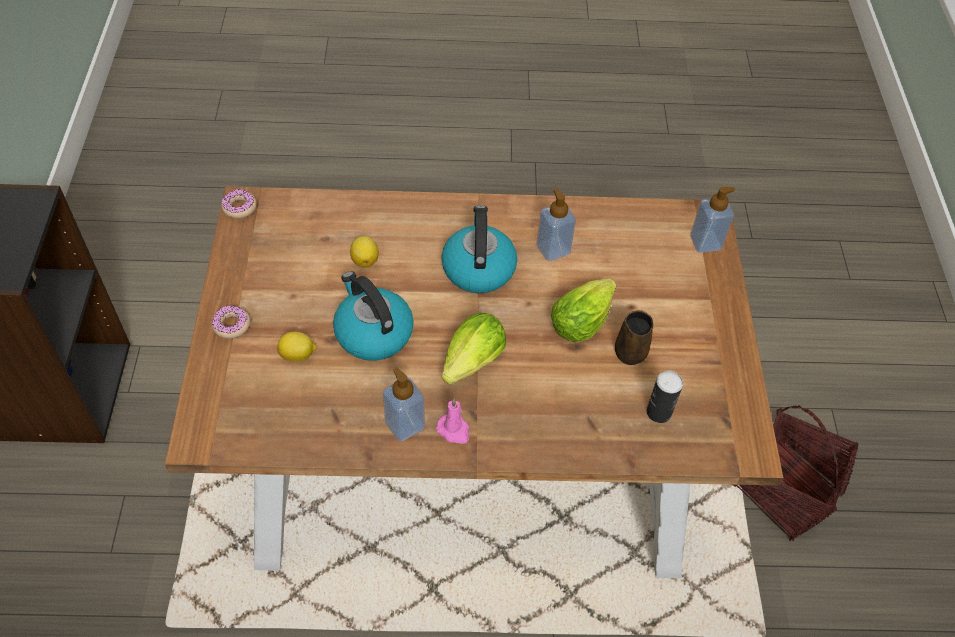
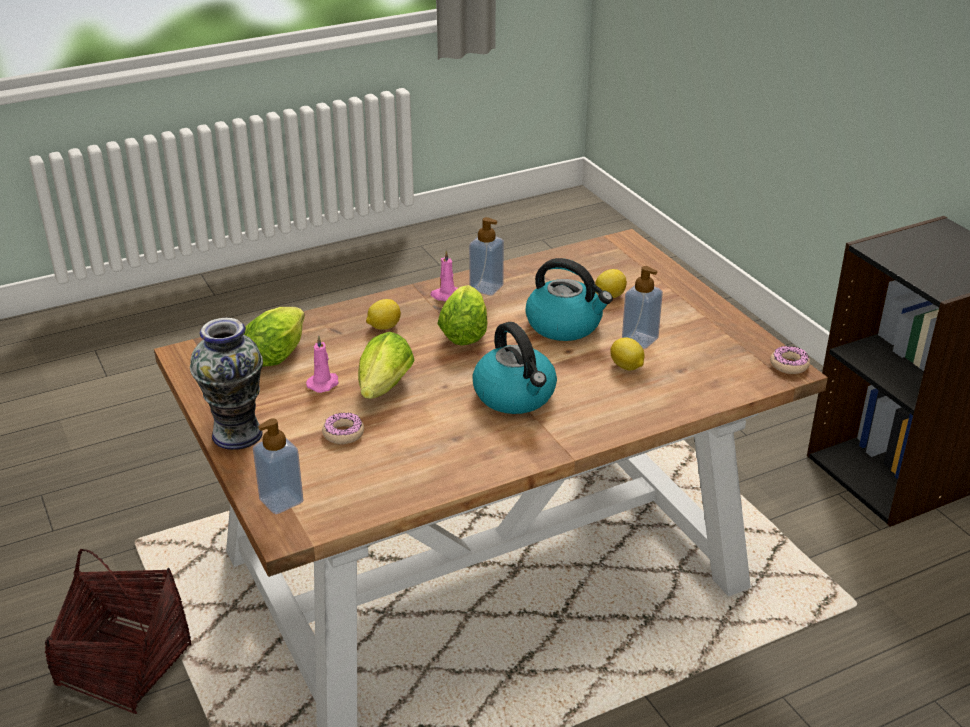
camera: 155 degrees right, 20 degrees down
(231, 325) = (682, 295): donut -> donut (343, 433)
(542, 407) = (383, 327): none -> lemon
(553, 249) = (452, 436): soap dispenser -> soap dispenser (640, 339)
(631, 351) = (324, 383): brown mug -> pink candle
(658, 412) = (279, 353): can -> lettuce
(722, 321) = (238, 434): none -> vase

